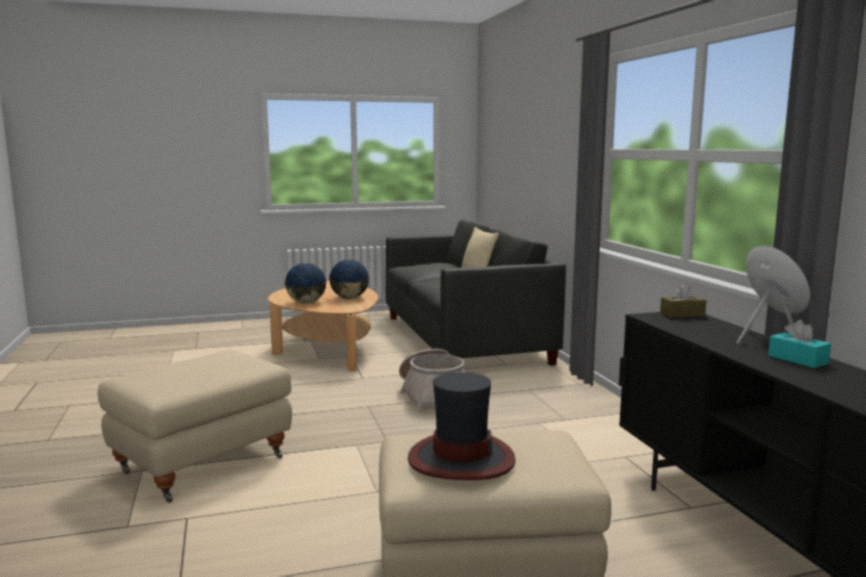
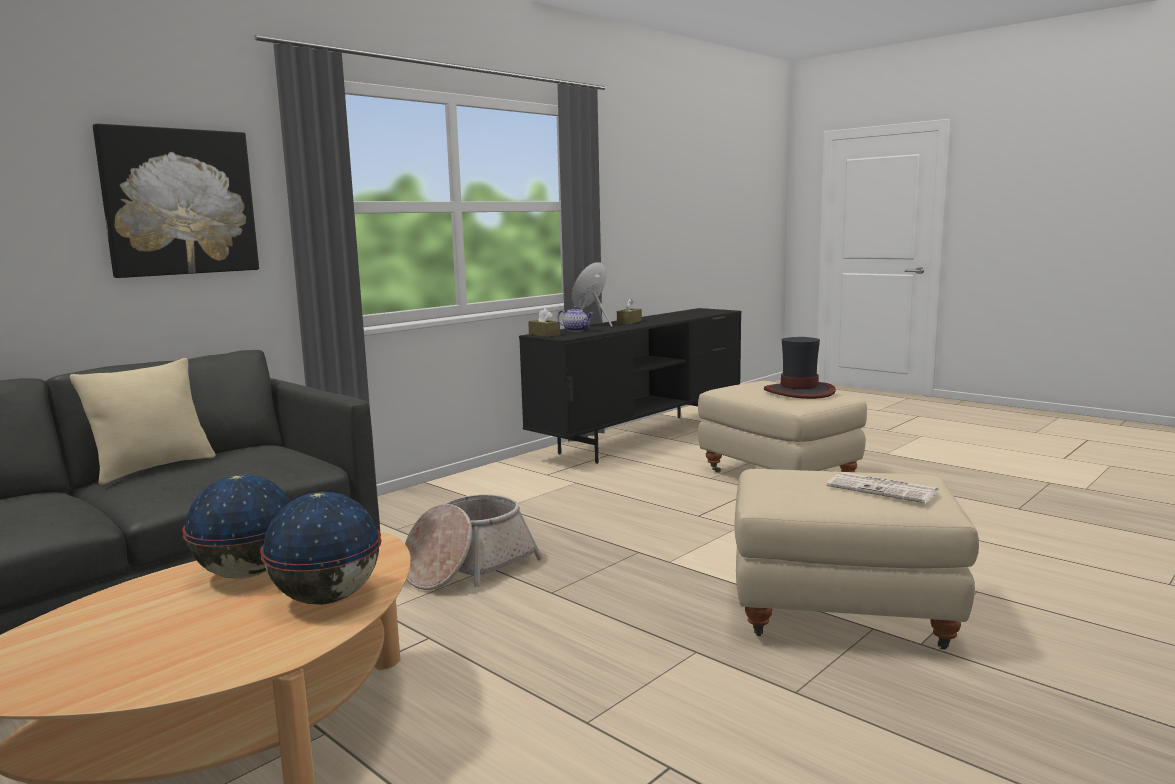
camera: 120 degrees left, 0 degrees up
(169, 372) = (884, 489): none -> newspaper
(562, 149) = (179, 202): none -> picture
(712, 327) = (576, 330): none -> teapot
(797, 359) = (629, 322): turquoise tissue box -> brown tissue box

